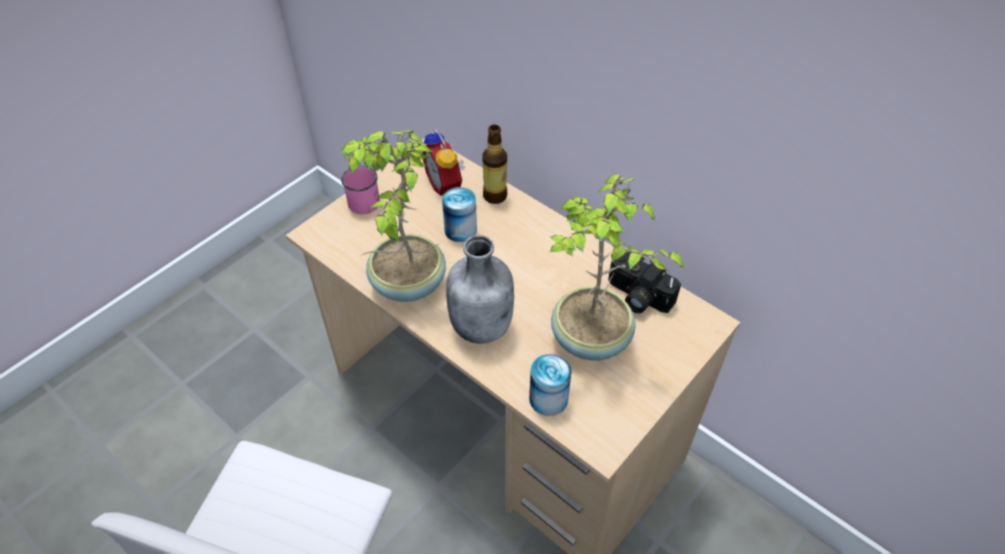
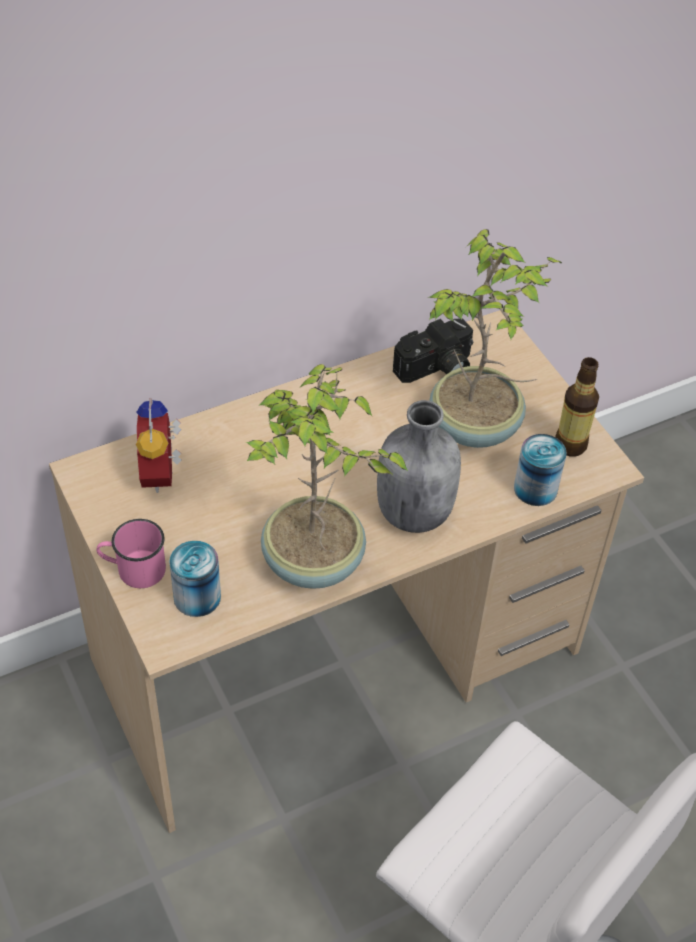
camera: 70 degrees left, 0 degrees up
(446, 185) = (163, 473): alarm clock -> alarm clock turned 90 degrees clockwise
(460, 230) = (251, 484): can -> can (197, 597)
(495, 196) = (212, 432): bottle -> bottle (570, 445)

